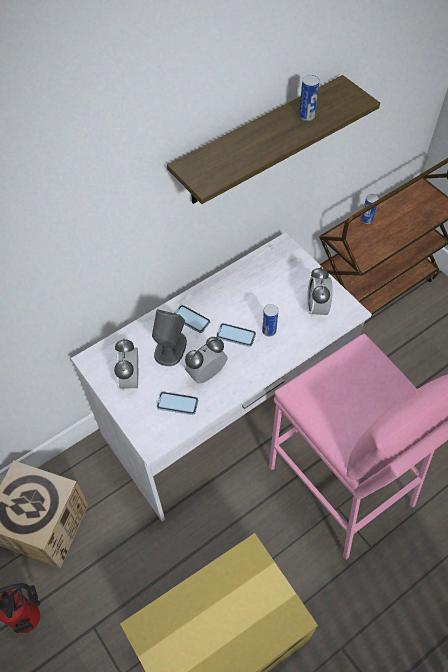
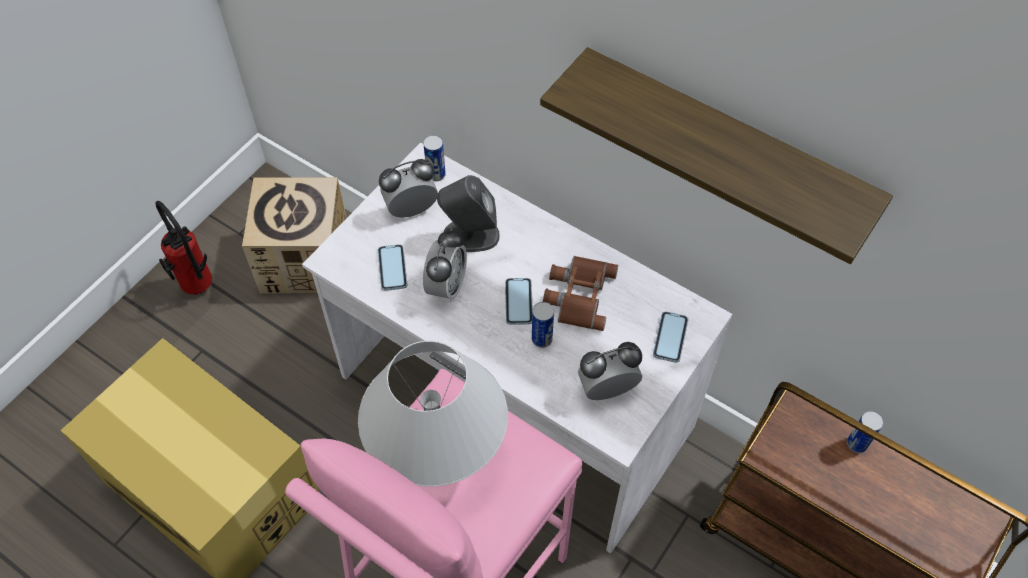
camera: 70 degrees right, 0 degrees up
(191, 319) = (524, 244): phone -> phone (670, 338)
(206, 374) = (446, 286): alarm clock -> alarm clock turned 75 degrees clockwise
(243, 302) = (578, 294): none -> brown binoculars
(306, 116) = (764, 170): can -> can (436, 174)
(339, 407) = (437, 450): none -> white table lamp

